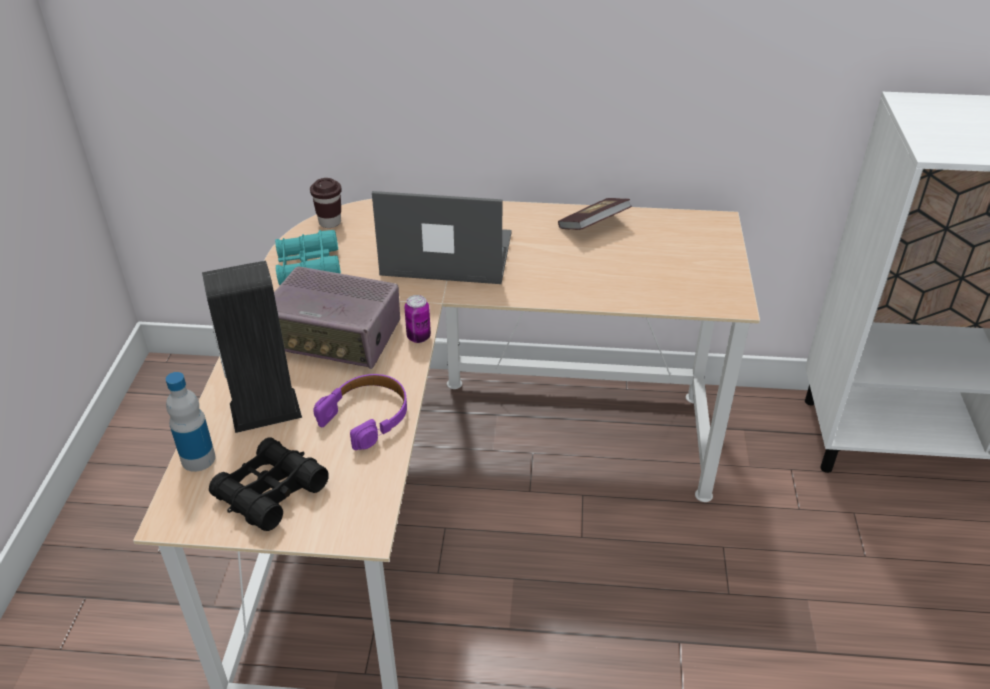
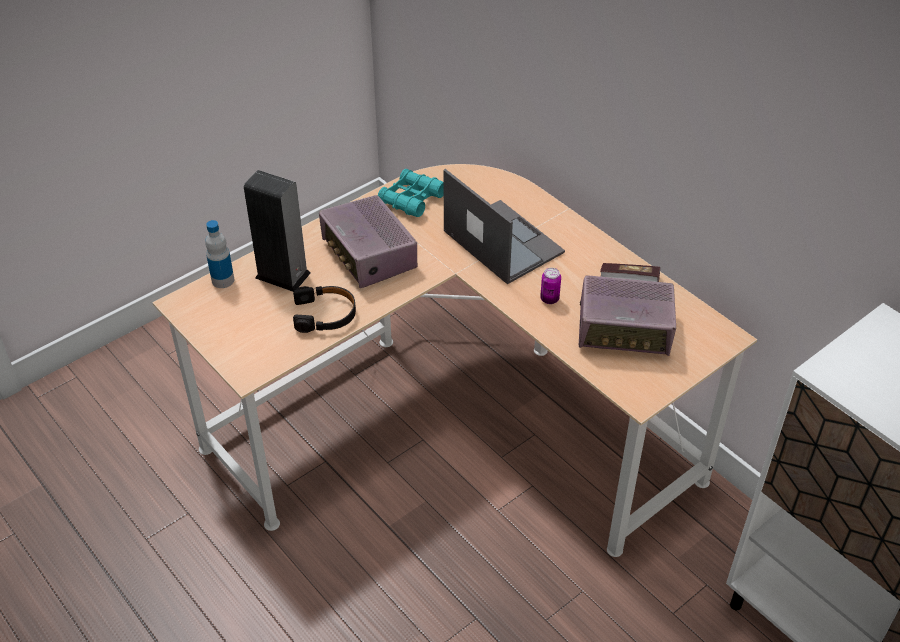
camera: 45 degrees right, 5 degrees up
(270, 492) = (232, 322): black binoculars -> none
(330, 222) = (462, 175): brown cup -> none
(367, 416) = (325, 315): purple headphones -> black headphones
(418, 337) = (413, 286): can -> can (549, 299)
(645, 262) = (624, 331): none -> radio

